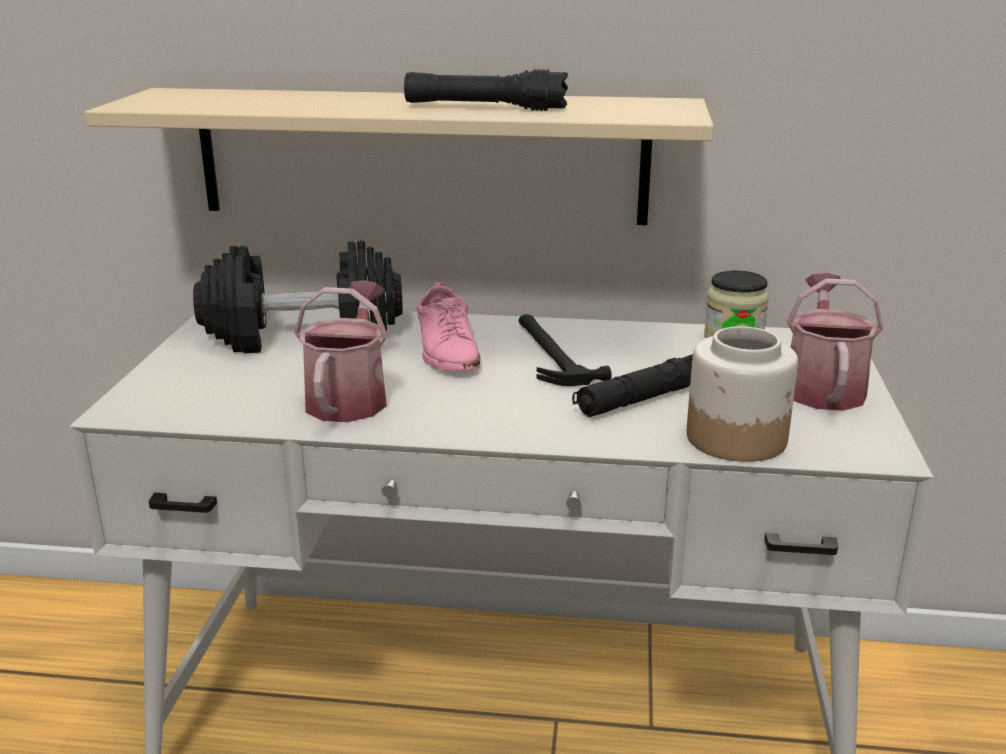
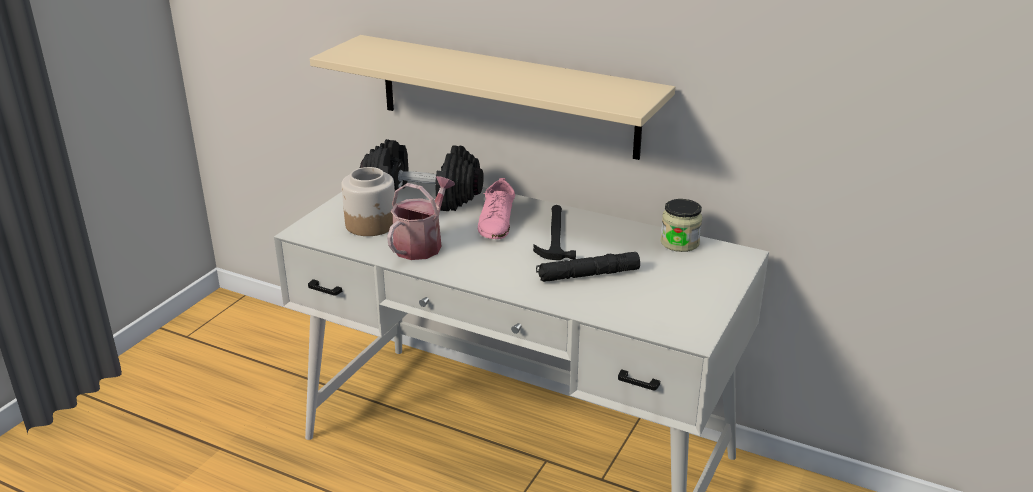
camera: 20 degrees right, 5 degrees up
(485, 108) = (526, 81): black flashlight -> none
(737, 438) = (617, 311): jar -> jar (371, 224)
(822, 386) = (702, 287): watering can -> none

